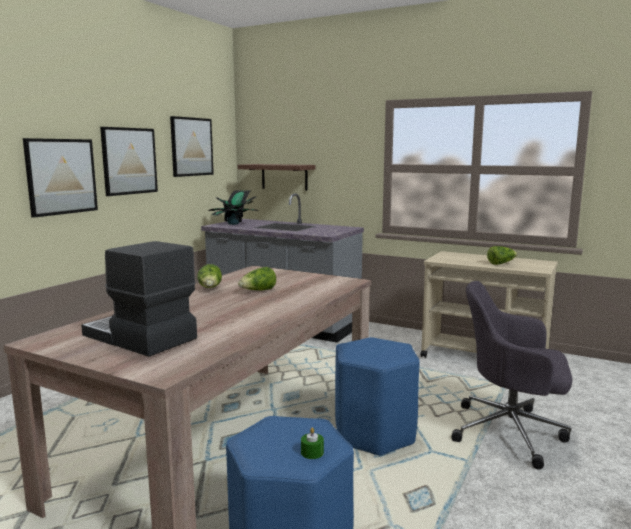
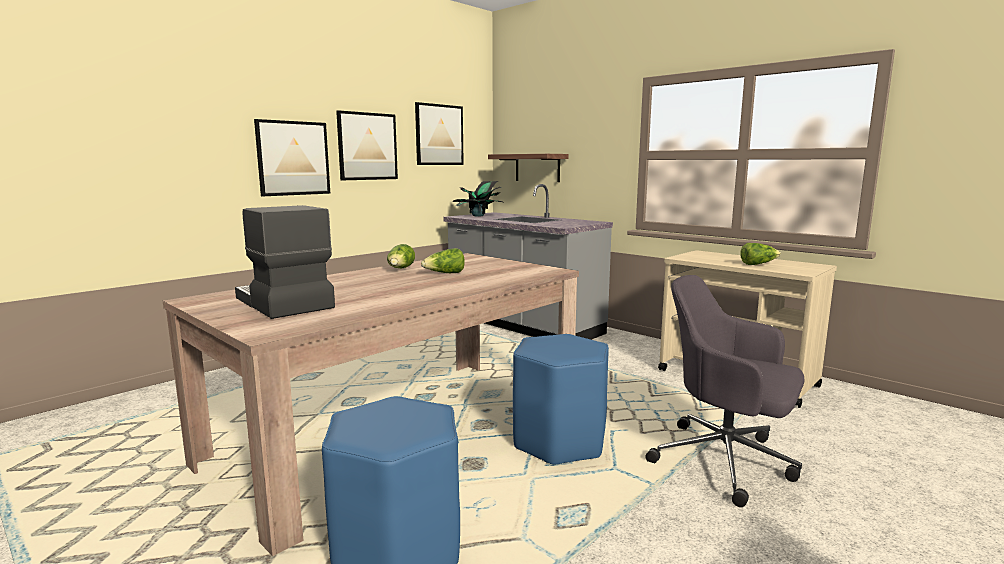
camera: 15 degrees right, 0 degrees up
(312, 452) = (406, 434): green candle -> none

